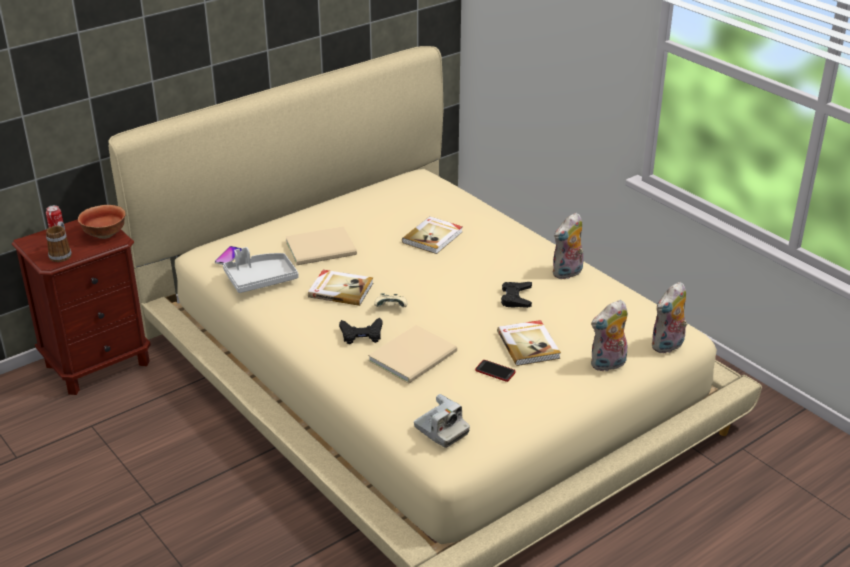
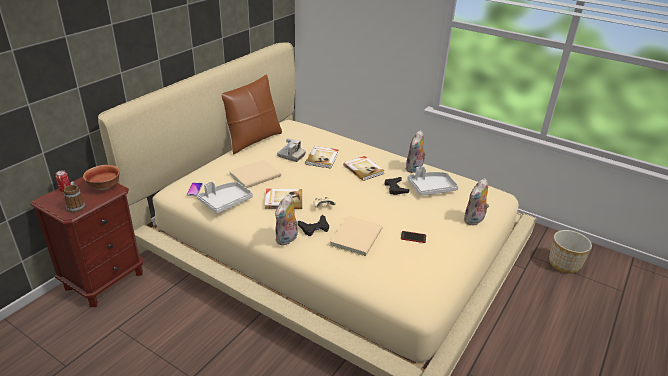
camera: 20 degrees left, 0 degrees up
(346, 195) = (252, 140): none -> brown pillow
(441, 431) = (405, 285): camera -> camera (291, 156)
(529, 345) = (422, 216): book -> book (363, 169)
(572, 306) = (431, 188): none -> grey tray
(668, 346) = (498, 203): plush toy -> plush toy (287, 239)
(792, 470) = (564, 264): none -> planter

